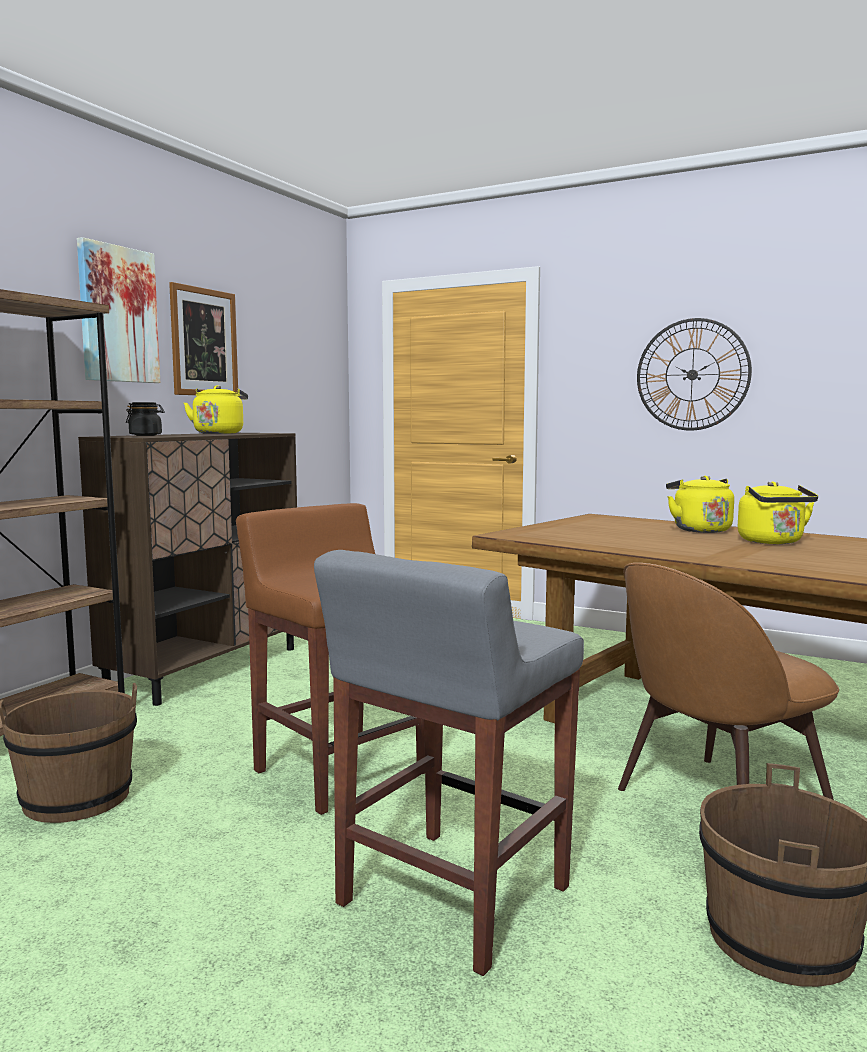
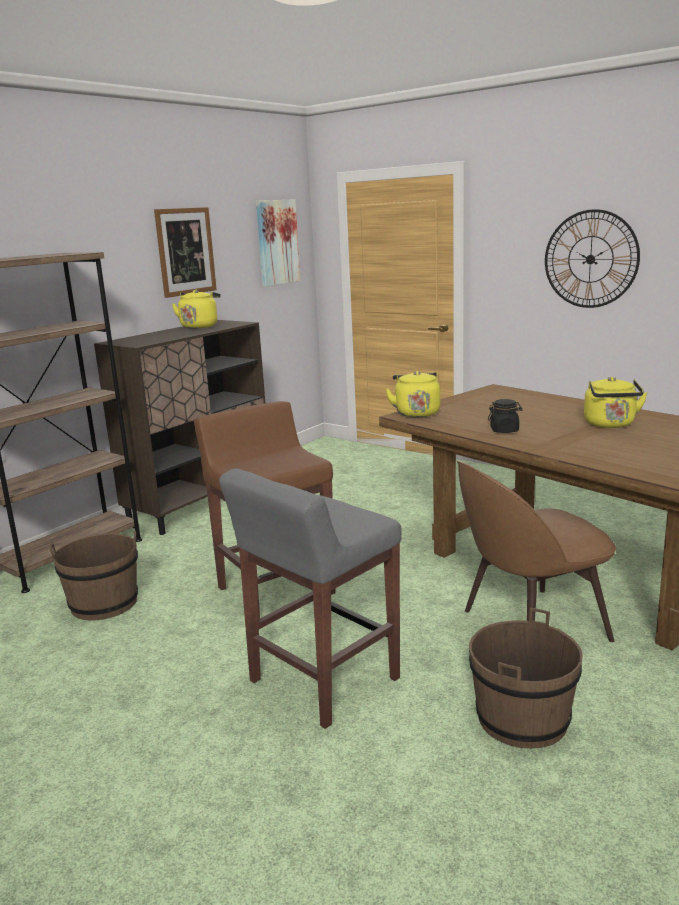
camera: 10 degrees right, 10 degrees up
(118, 314) = (116, 244): picture -> picture (277, 242)
(146, 435) = (142, 338): black jar -> black jar (504, 430)
(699, 530) = (565, 407): yellow kettle -> yellow kettle (416, 413)

